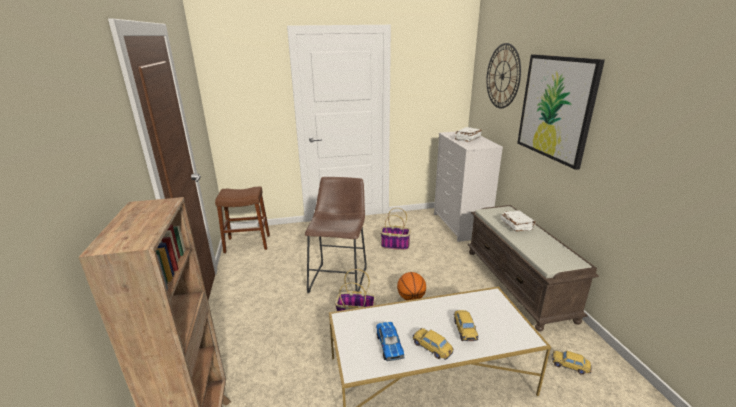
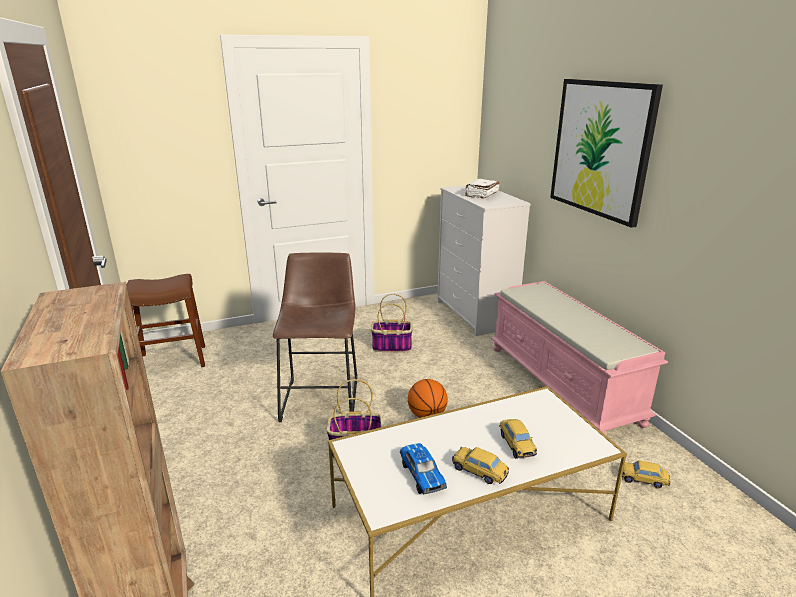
camera: 10 degrees left, 0 degrees up
(502, 76) = (525, 109): wall clock -> none
(516, 226) = (557, 307): white book -> none
(518, 283) = (563, 384): brown bench -> pink bench

